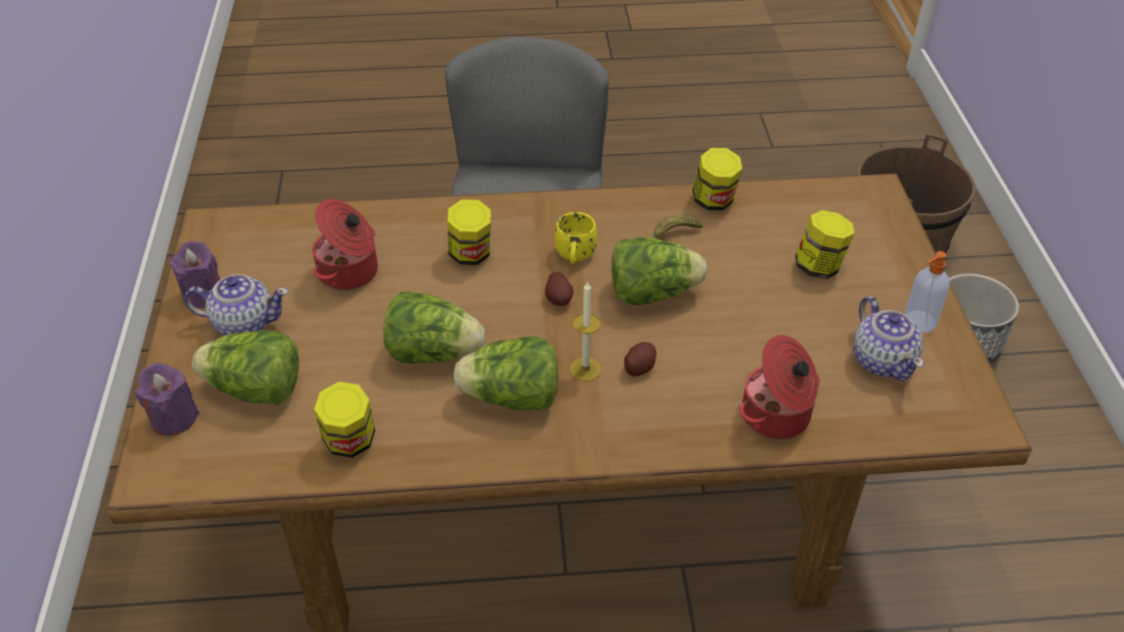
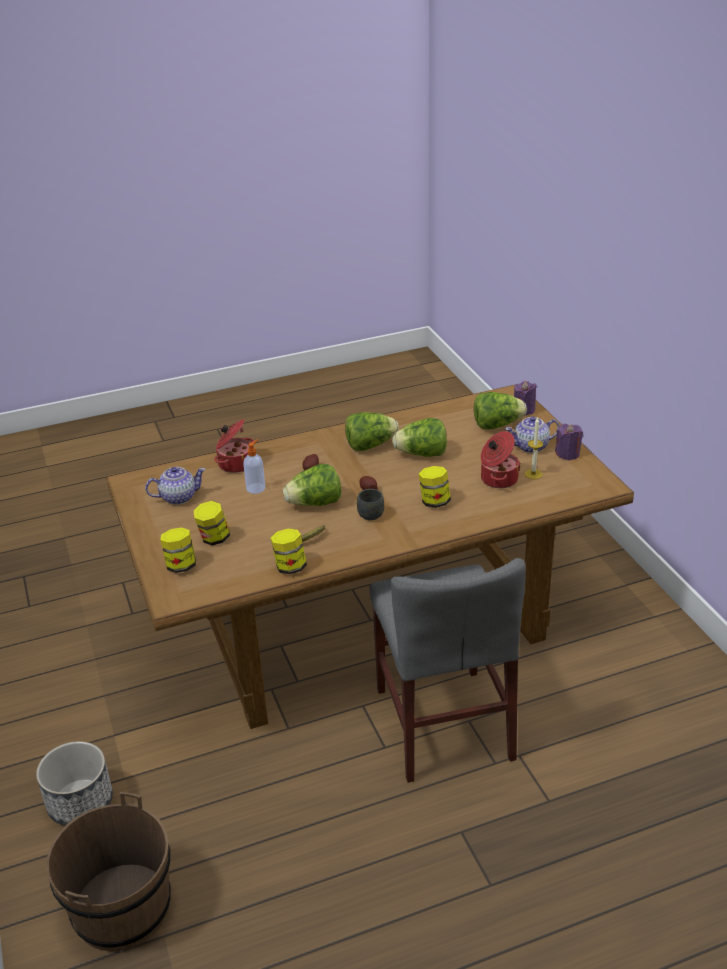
camera: 165 degrees right, 10 degrees down
(350, 442) = (436, 418): jar -> jar (181, 565)
(575, 257) = (370, 513): yellow mug -> grey mug
(585, 369) = (339, 463): candle -> candle (533, 474)
(883, 360) = (178, 497): teapot -> teapot turned 105 degrees clockwise
(918, 322) = (154, 520): soap dispenser -> soap dispenser (256, 488)

